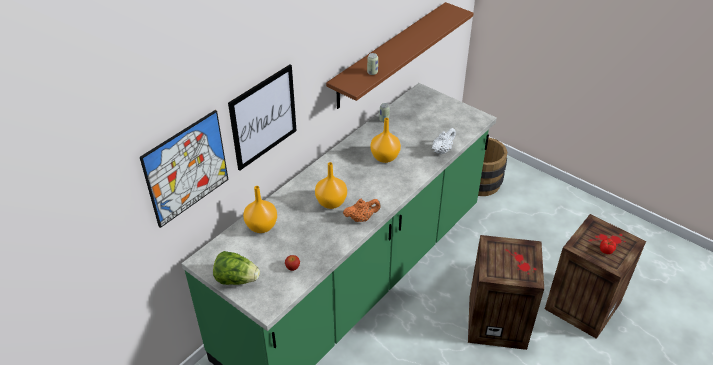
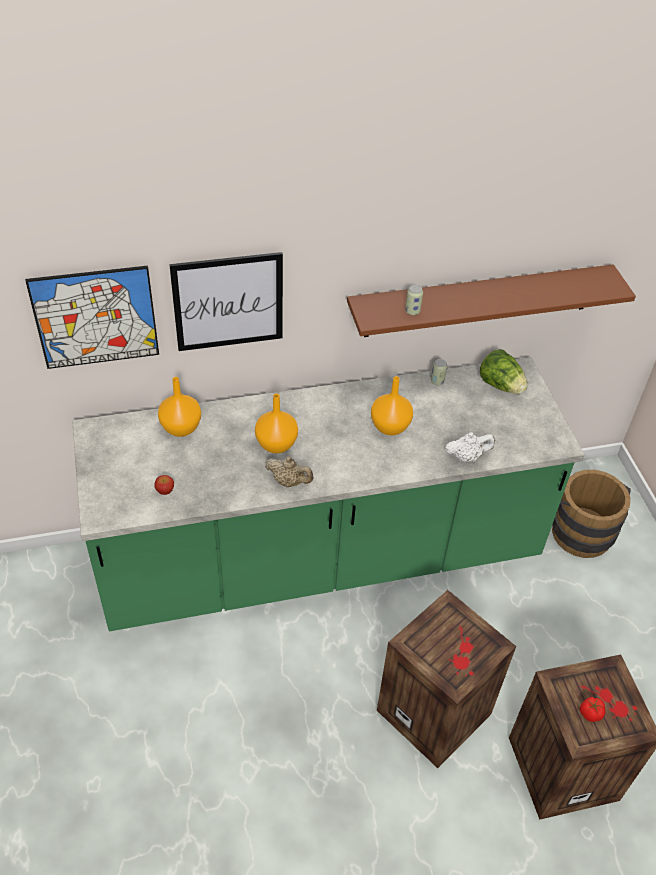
camera: 35 degrees right, 5 degrees up
(237, 279) = (102, 468): lettuce -> lettuce (501, 385)
(361, 218) = (289, 481): orange teapot -> beige teapot

